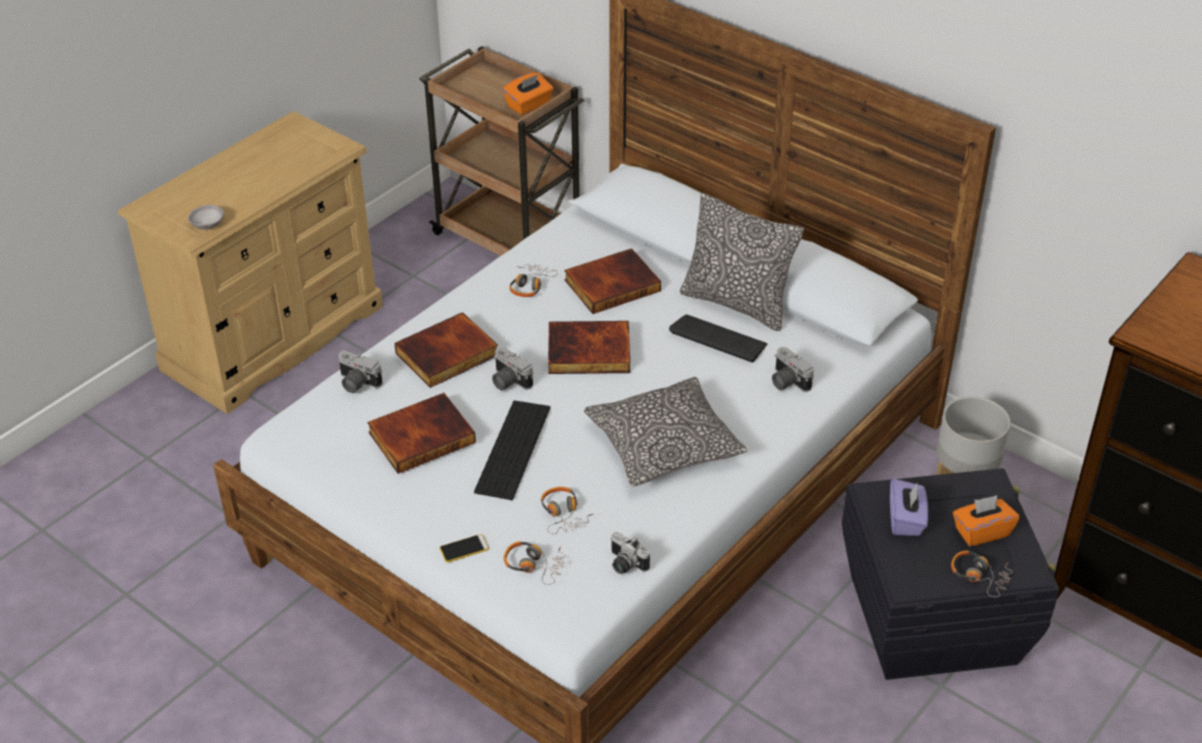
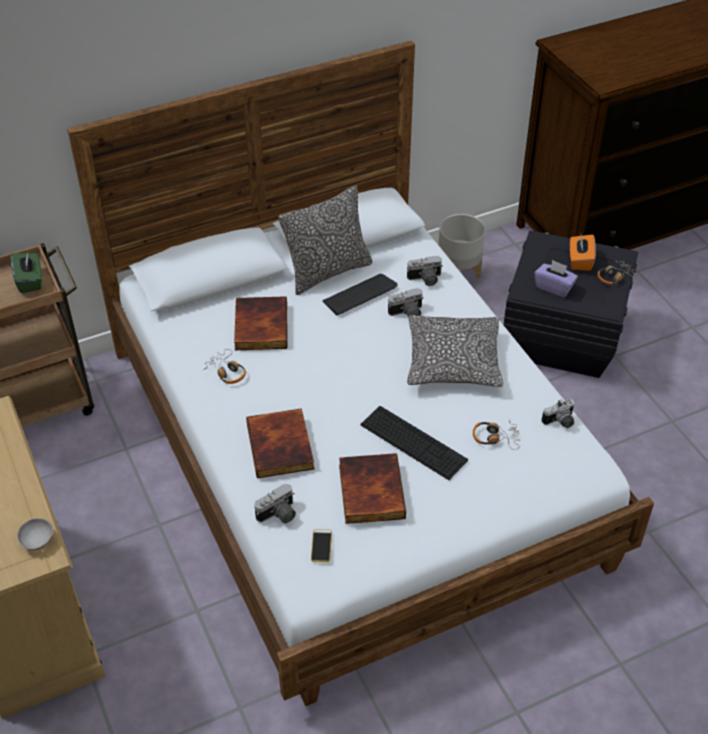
camera: 65 degrees left, 5 degrees up
(464, 549) = (504, 504): phone -> phone (321, 546)
(507, 381) = (335, 421): camera -> camera (407, 313)
(529, 105) = (30, 281): orange tissue box -> green tissue box
(534, 565) = (540, 470): headphones -> none
(588, 353) = (331, 365): book -> none

